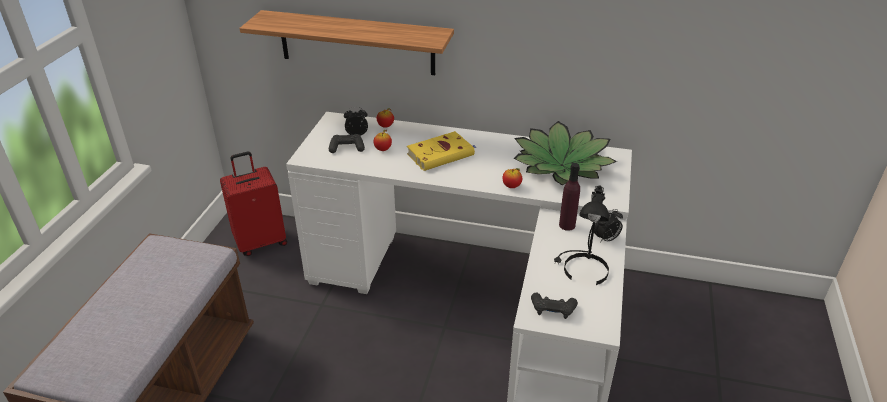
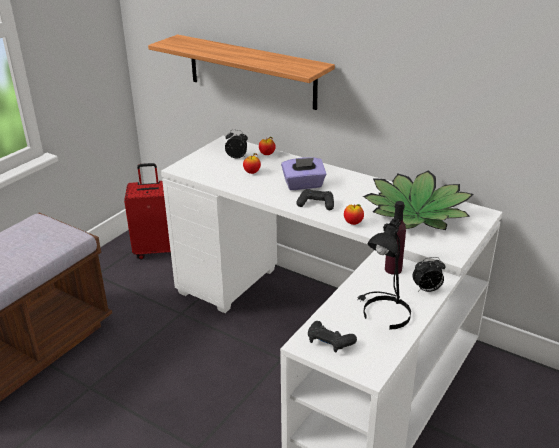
camera: 20 degrees right, 5 degrees down
(347, 148) = (220, 166): black game controller -> black game controller (316, 204)
(442, 154) = (303, 185): yellow book -> purple tissue box

